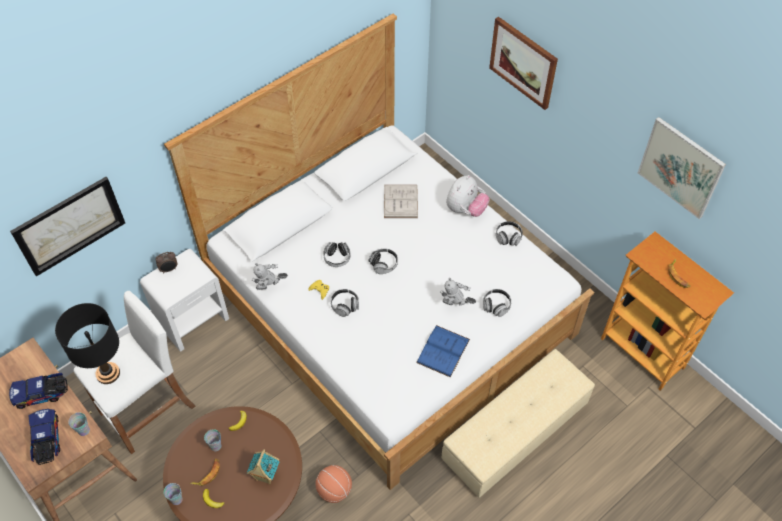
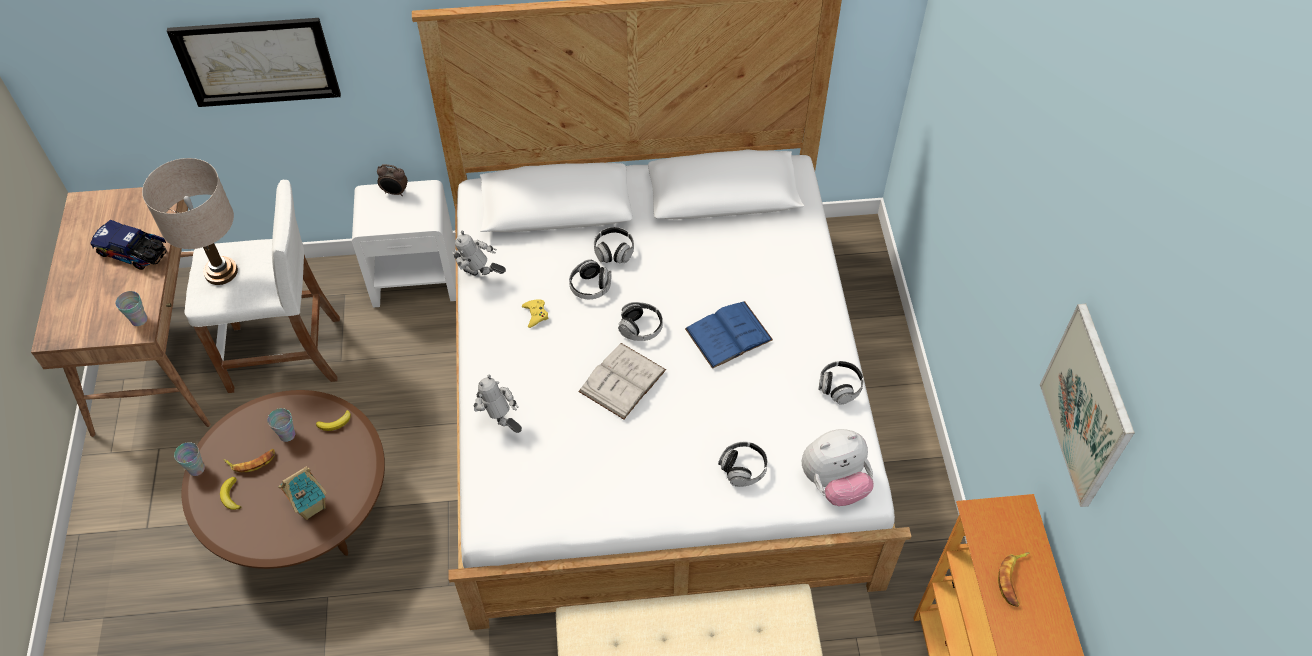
camera: 35 degrees right, 0 degrees up
(46, 441) = (95, 308): toy truck -> none
(108, 373) = (221, 272): black table lamp -> beige table lamp
(334, 490) = (406, 584): basketball -> none
(345, 306) = (548, 352): headphones -> headphones (614, 251)
(400, 201) = (732, 259): white book -> white book (622, 380)
(443, 351) = (621, 484): blue book -> blue book (728, 334)
(455, 306) = (688, 436): toy robot -> toy robot (501, 424)
(465, 209) = (812, 317): plush toy -> plush toy (834, 483)
(523, 62) = (982, 135): picture -> none

